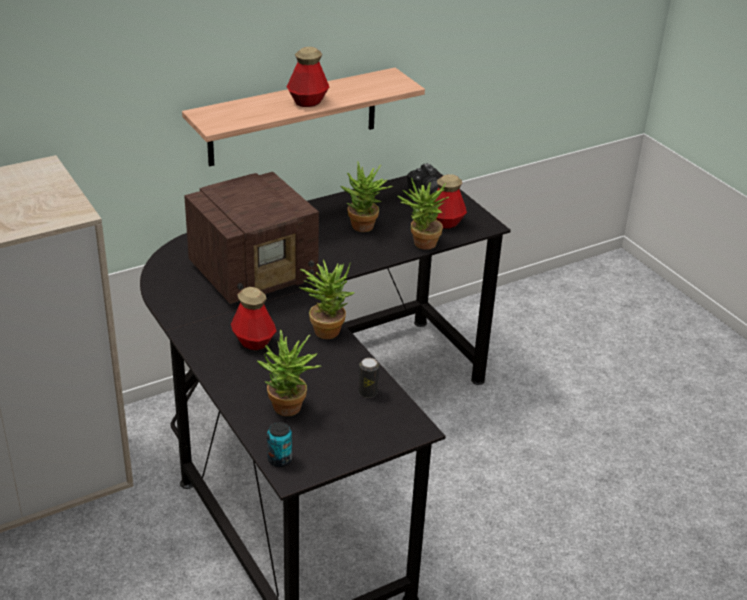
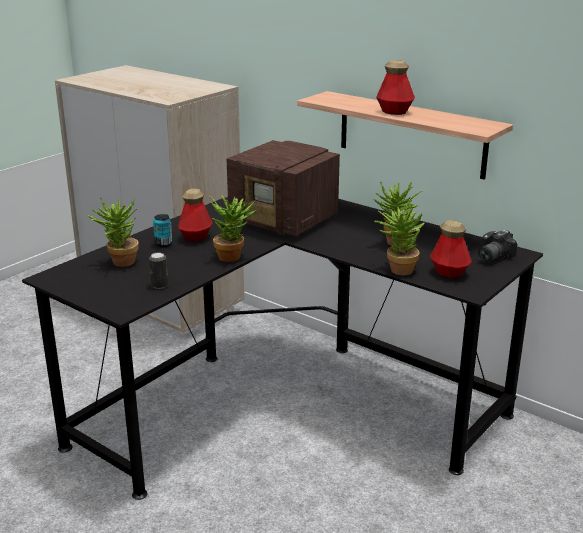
camera: 70 degrees right, 10 degrees down
(279, 460) = (62, 271): can -> can (163, 244)

